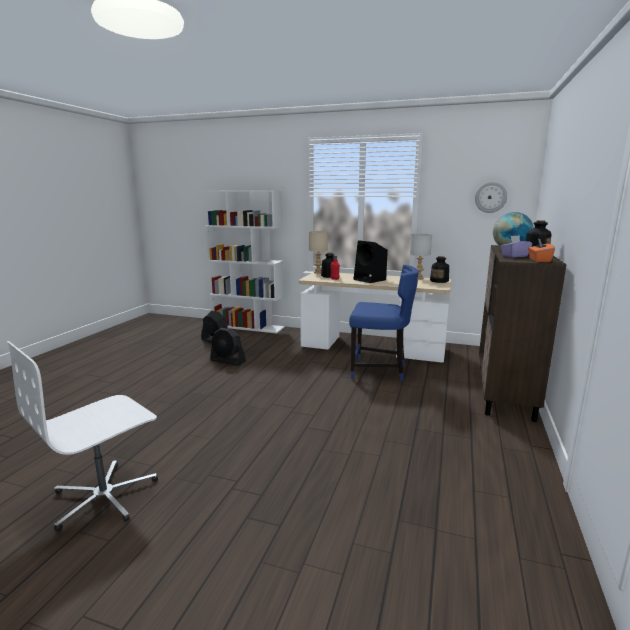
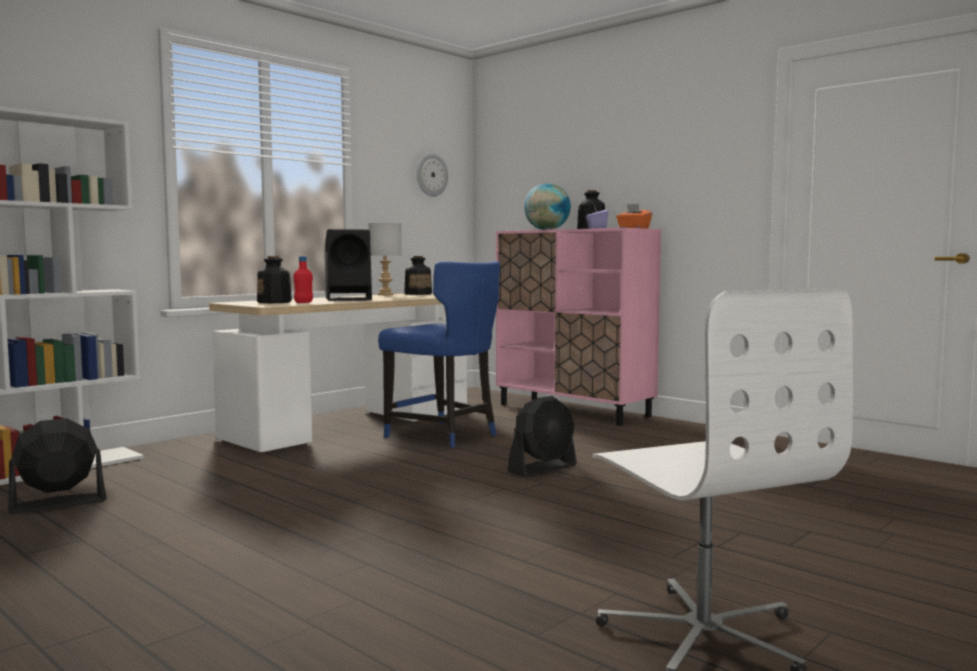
camera: 65 degrees left, 10 degrees down
(228, 361) = (217, 505): black fan -> black fan (543, 468)
(317, 272) = (227, 302): beige table lamp -> none
(380, 371) = (444, 436): blue chair -> blue chair turned 90 degrees clockwise
(504, 391) = (574, 410): brown cabinet -> pink cabinet

